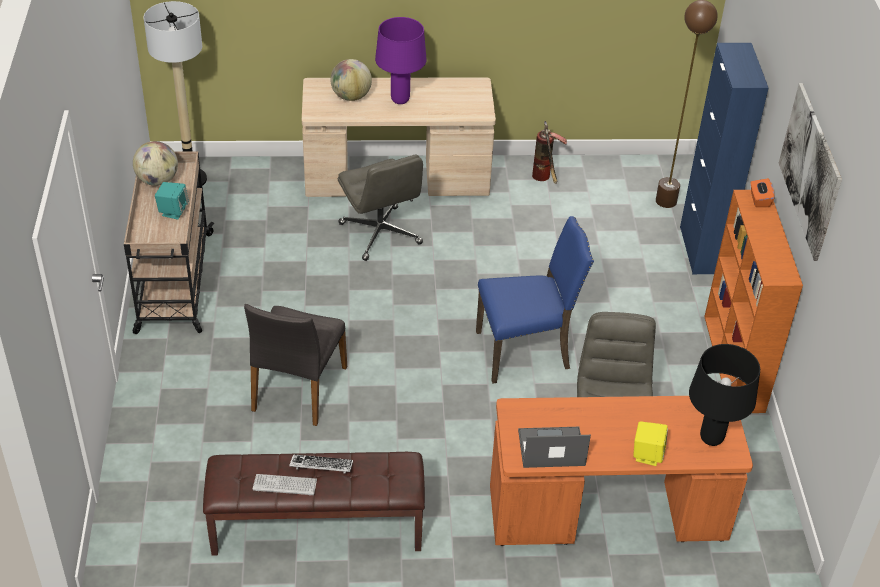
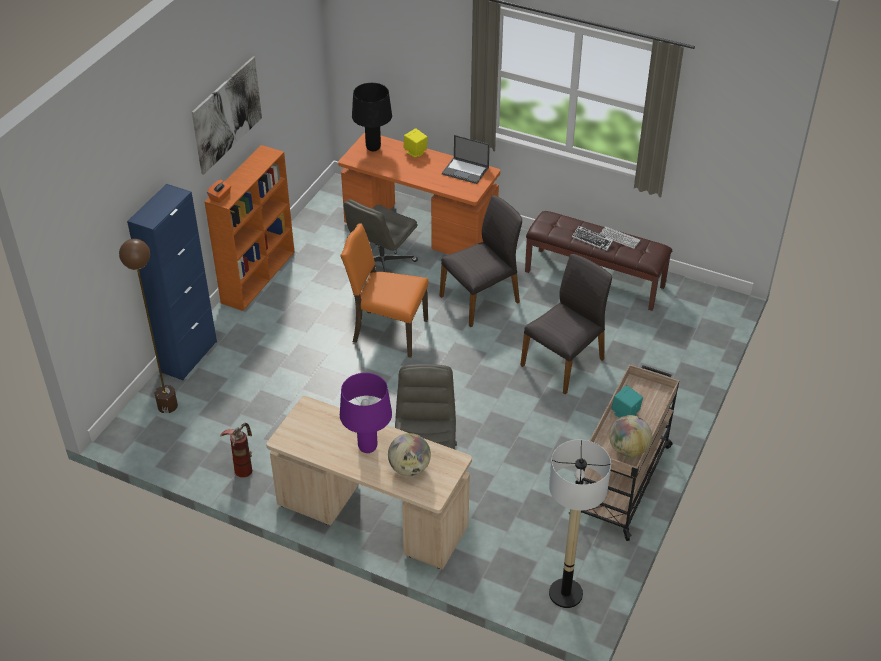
camera: 150 degrees left, 0 degrees up
(448, 436) = (481, 299): none -> grey chair
(525, 351) = (388, 331): blue chair -> orange chair

